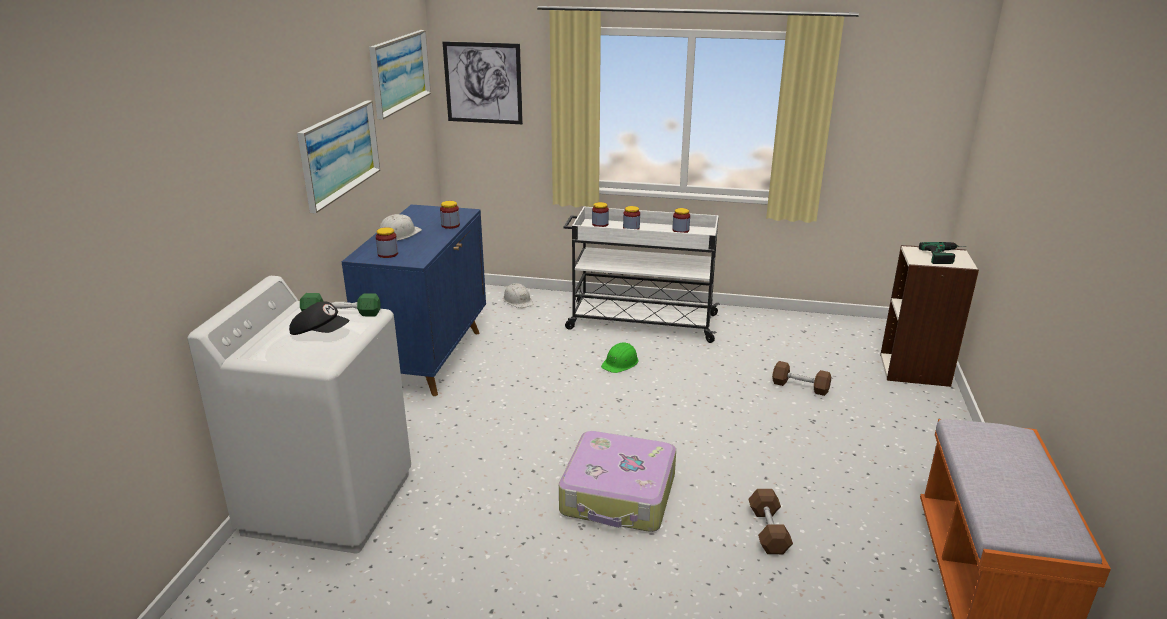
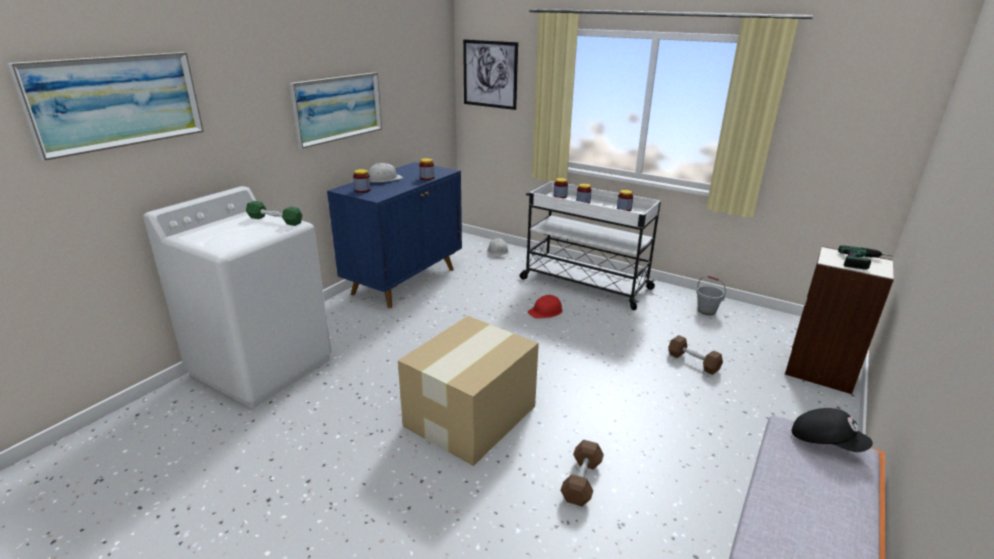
camera: 20 degrees right, 0 degrees up
(320, 333) = (245, 230): black cap -> black cap (826, 441)
(399, 72) = (416, 57): picture -> picture (117, 101)
(619, 495) = (472, 415): suitcase -> cardboard box
(620, 363) = (546, 311): green hard hat -> red hard hat
(782, 329) = (706, 311): none -> grey bucket

